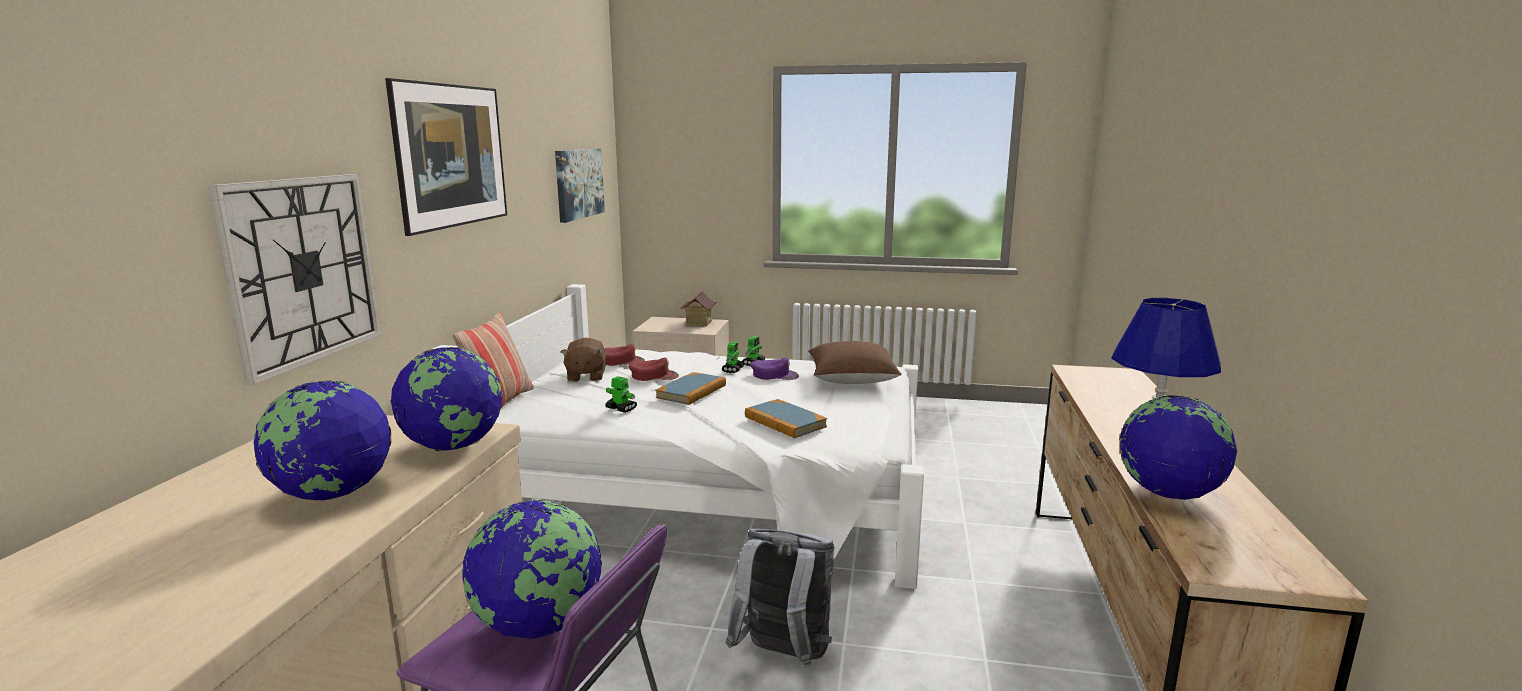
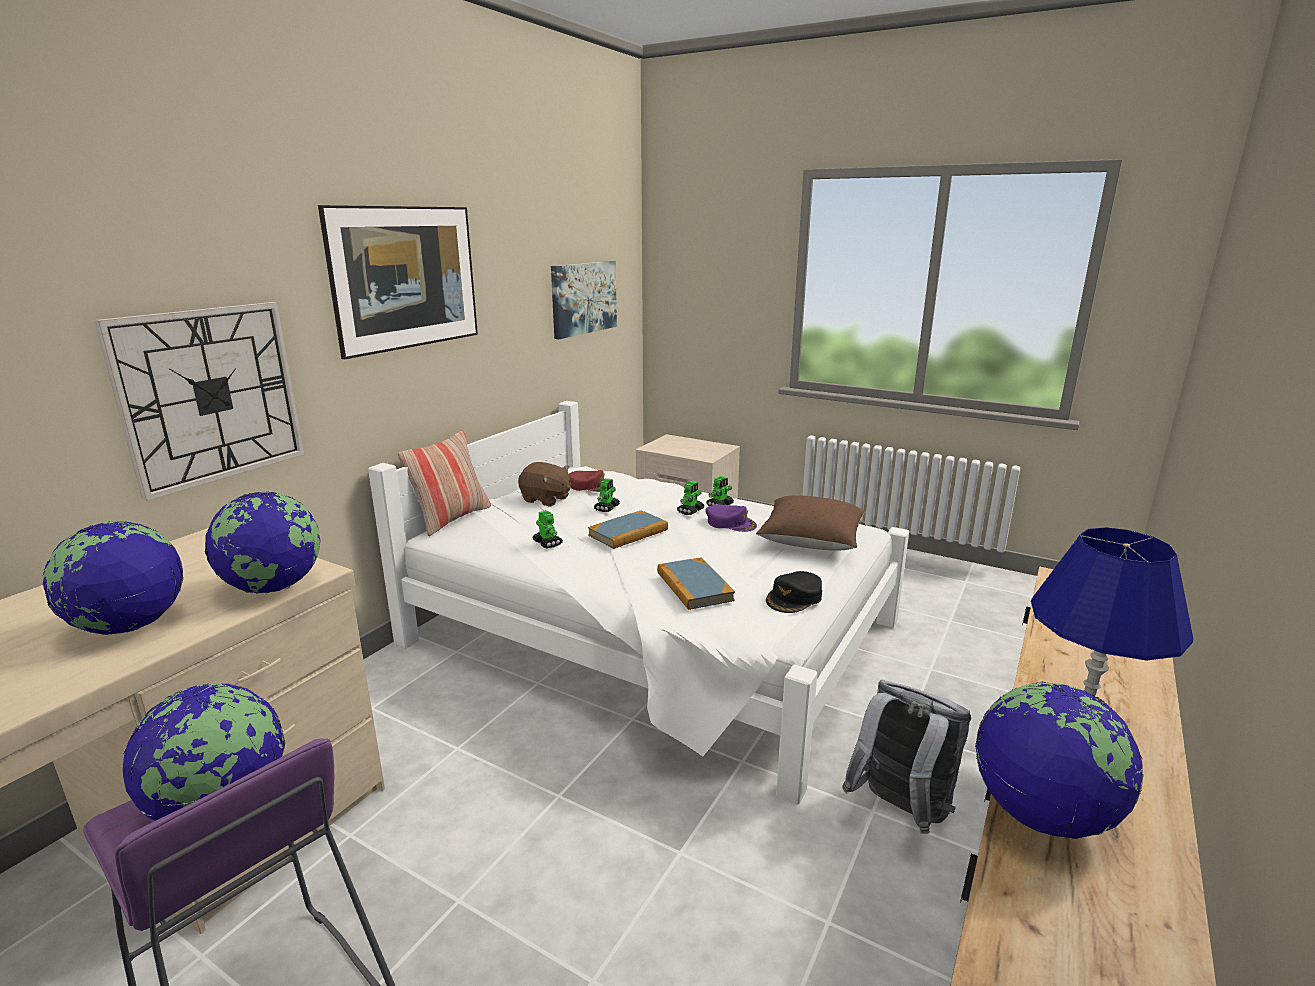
camera: 20 degrees right, 5 degrees up
(585, 376) = (546, 499): brown plush toy -> brown plush toy turned 75 degrees counterclockwise
(653, 376) = (607, 508): red cap -> toy robot
(699, 323) = (707, 446): toy house -> none
(783, 656) = (608, 850): grey backpack -> grey backpack (900, 810)
(872, 419) = (794, 598): none -> black cap

